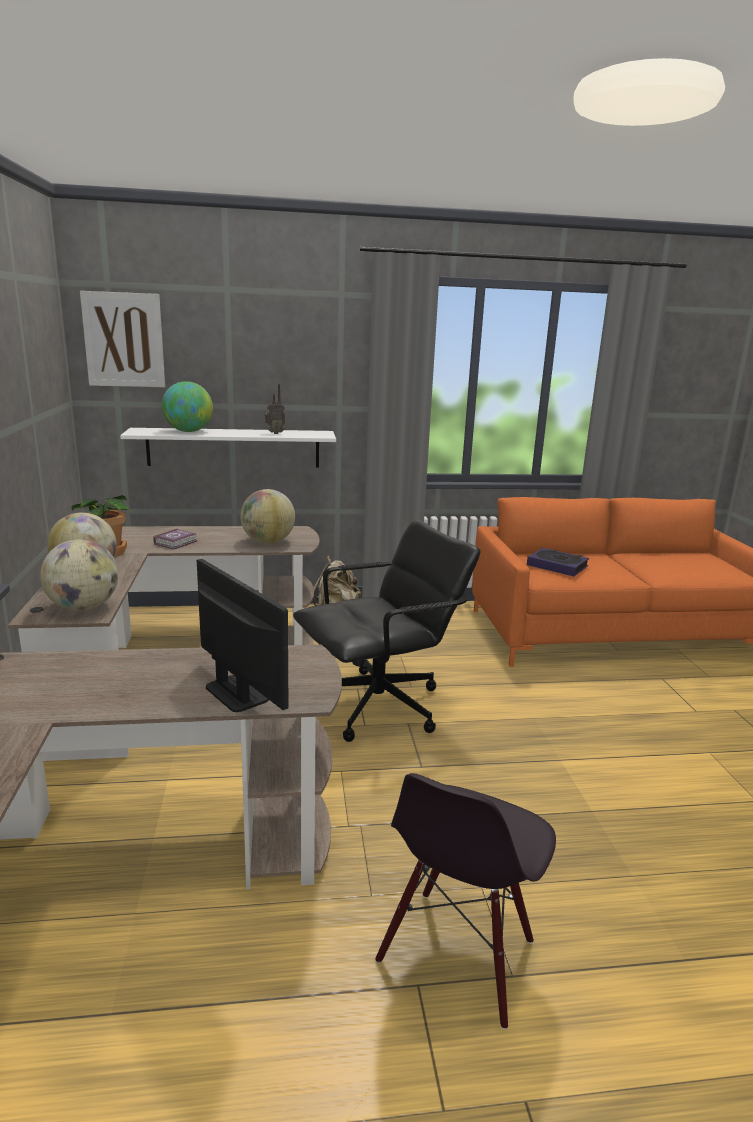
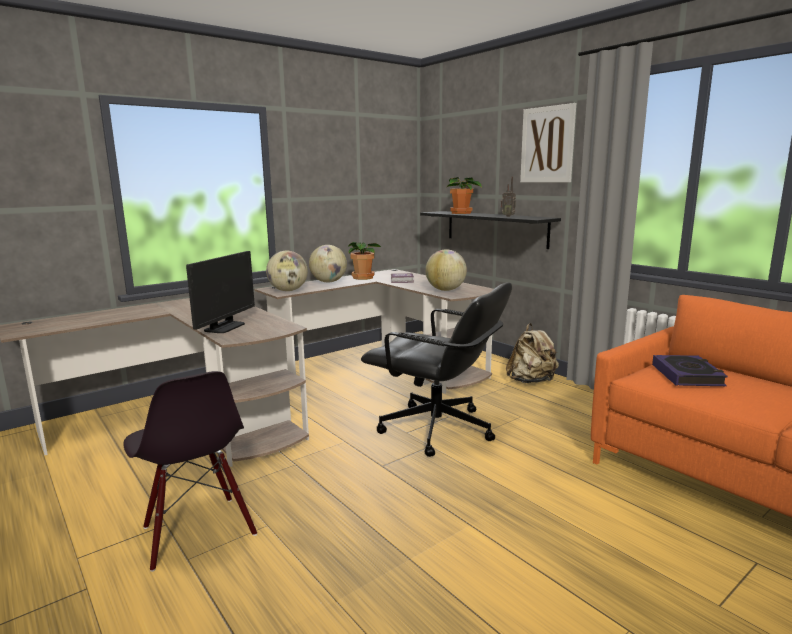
camera: 60 degrees right, 5 degrees down
(124, 340) = (444, 152): picture -> picture (547, 145)
(188, 431) = (461, 213): globe -> potted plant
(234, 447) = (495, 228): white shelf -> black shelf
(457, 954) = (197, 532): black chair -> black chair turned 120 degrees counterclockwise

